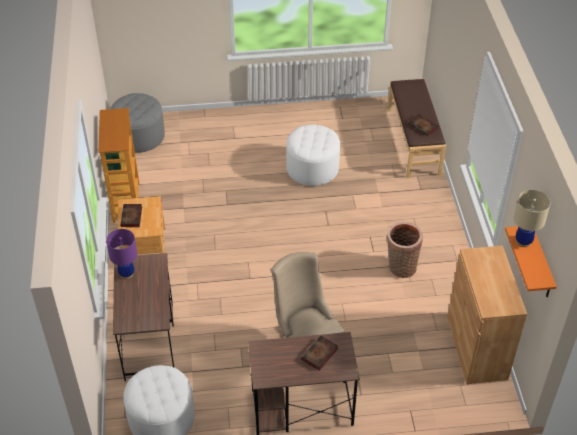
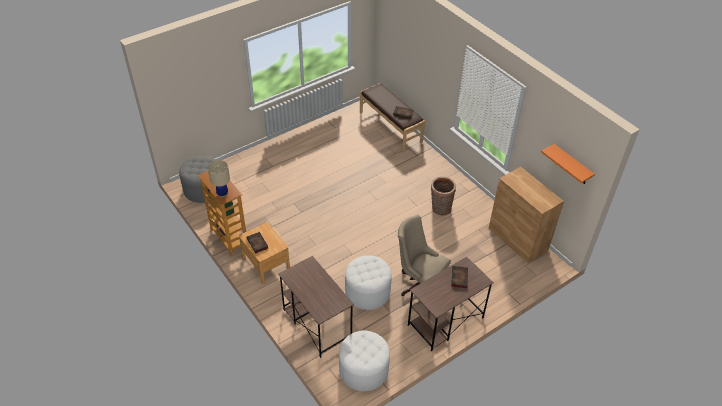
camera: 30 degrees left, 0 degrees up
(126, 274) = (296, 281): purple table lamp -> none
(312, 168) = (340, 167): white ottoman -> white ottoman (367, 292)
(523, 241) = (557, 155): beige table lamp -> beige table lamp (222, 194)

